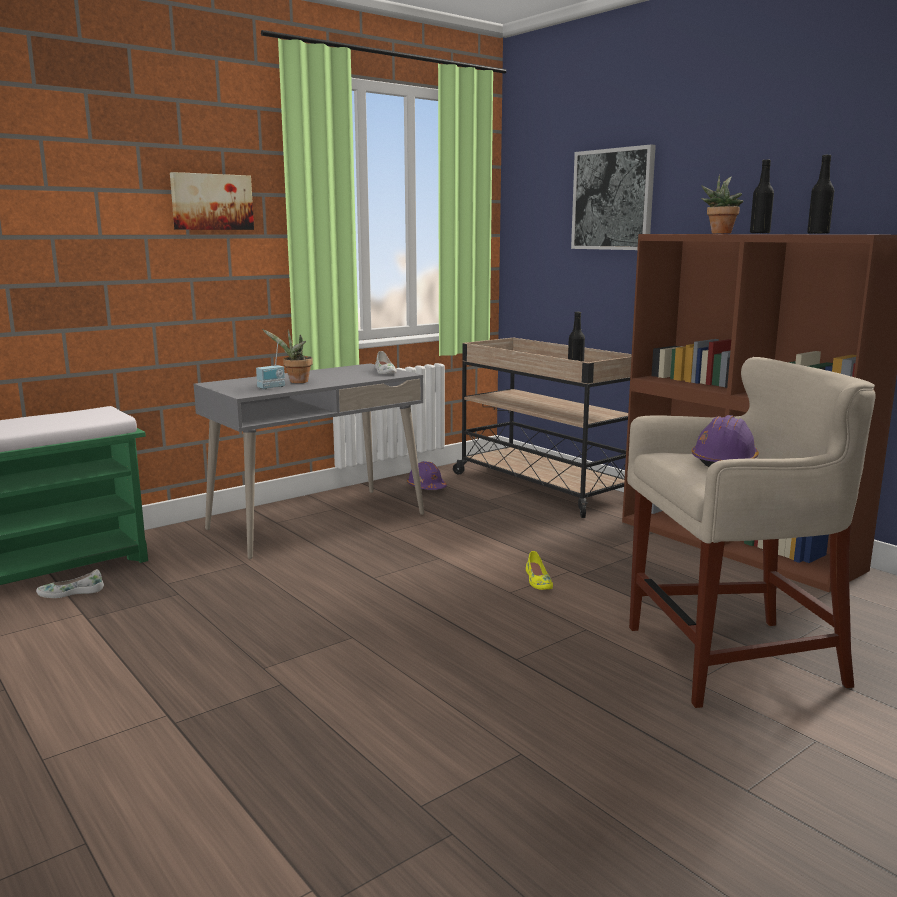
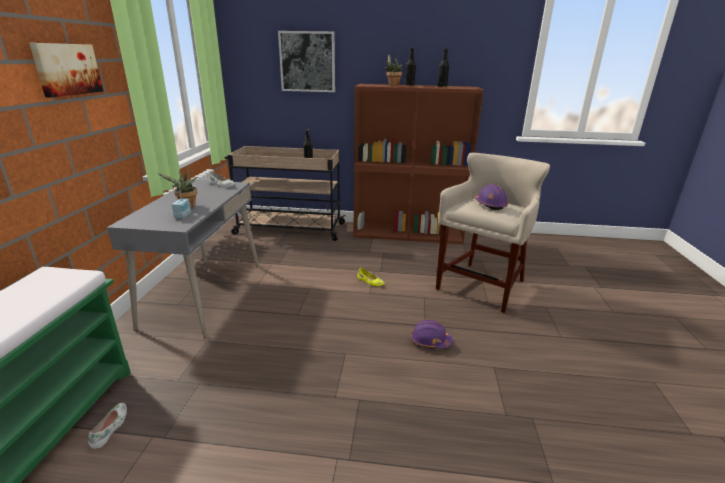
camera: 45 degrees left, 10 degrees up
(71, 592) = (111, 428): white shoe -> white shoe turned 150 degrees clockwise
(426, 487) = (231, 248): purple hard hat -> purple hard hat (430, 341)

